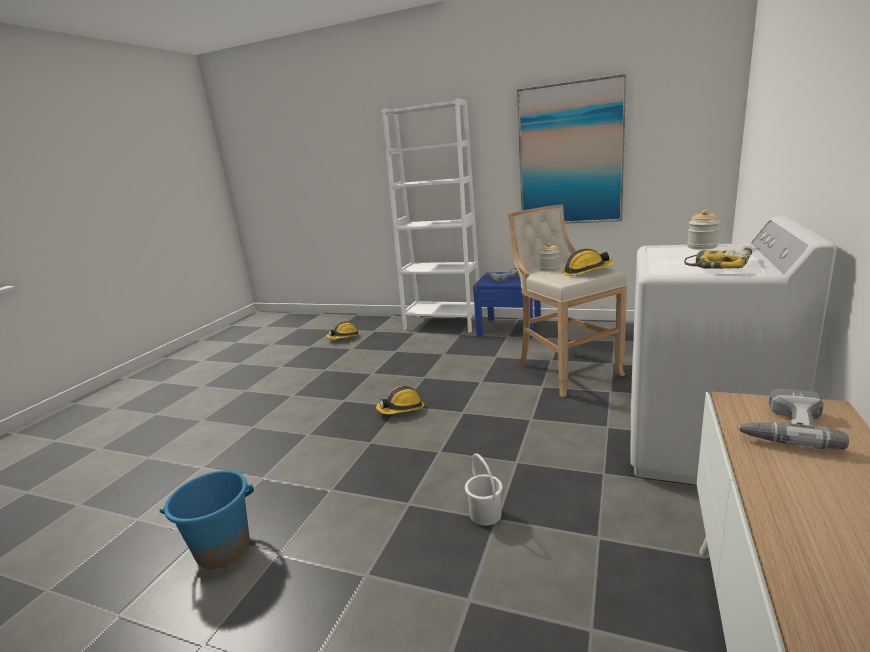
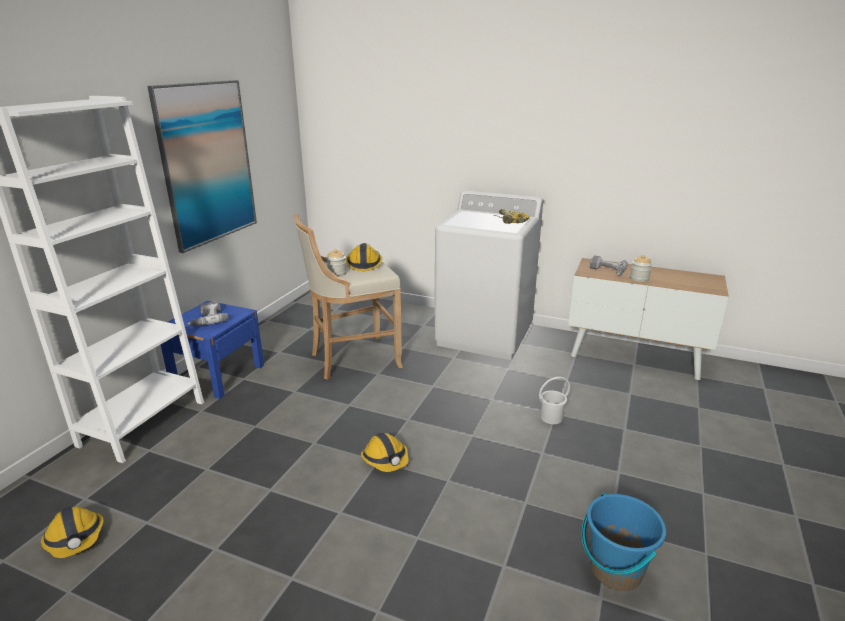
camera: 90 degrees left, 5 degrees up
(702, 247) = (460, 216): jar -> jar (639, 278)

